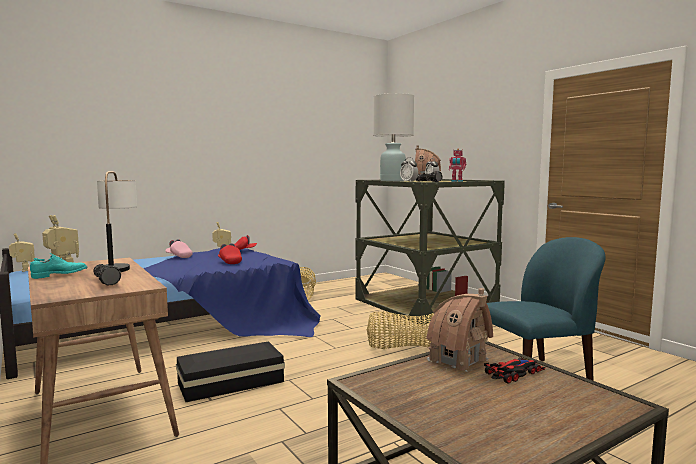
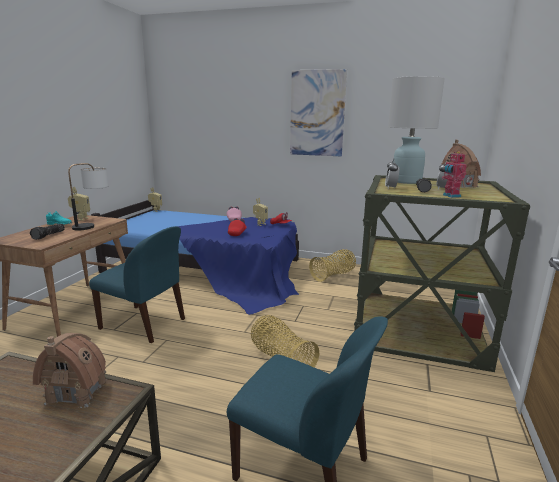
camera: 50 degrees right, 10 degrees up
(232, 382) = (144, 324): black storage box -> blue chair
(248, 127) = (317, 113): none -> picture
(515, 373) = (54, 433): toy car -> none

